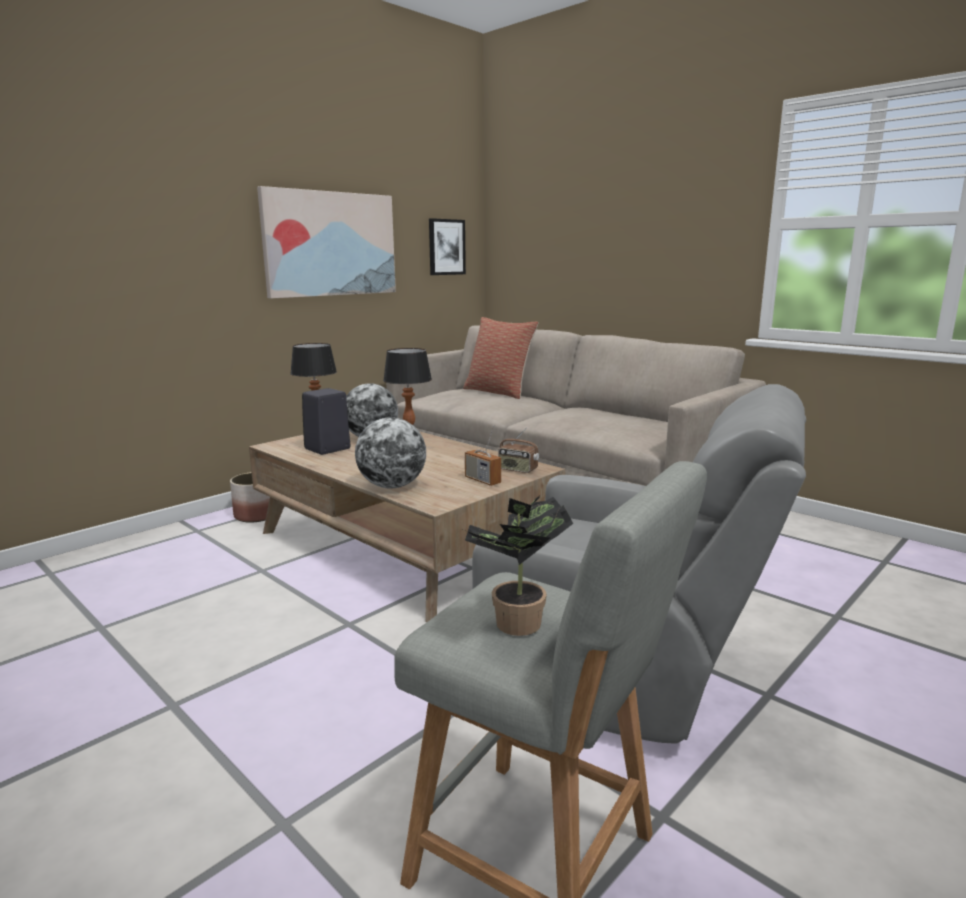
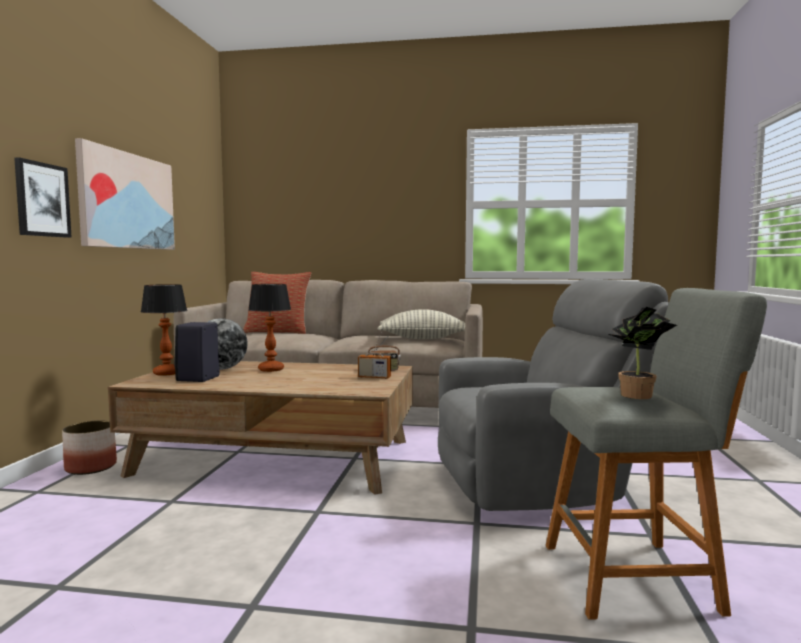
camera: 35 degrees left, 10 degrees down
(392, 486) = (316, 389): globe -> none
(446, 247) = (202, 215): picture -> picture (42, 199)
(637, 426) = (423, 338): none -> pillow

